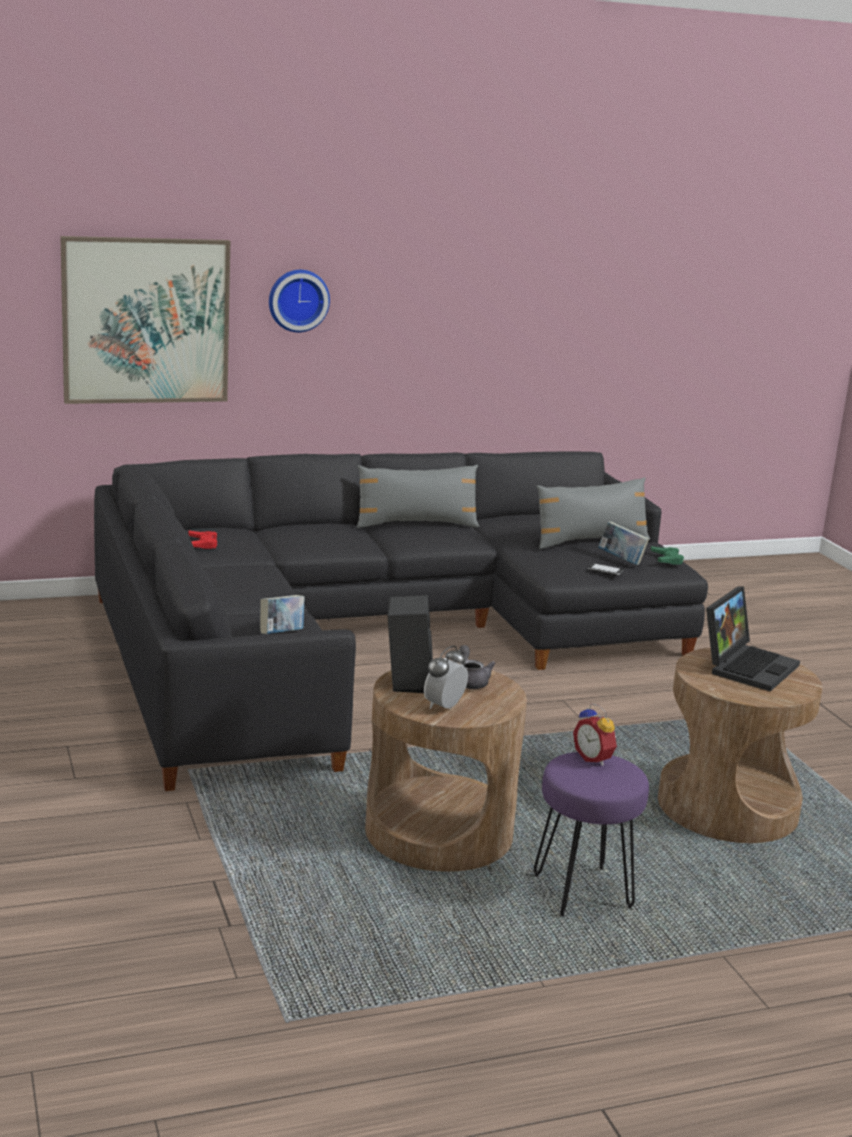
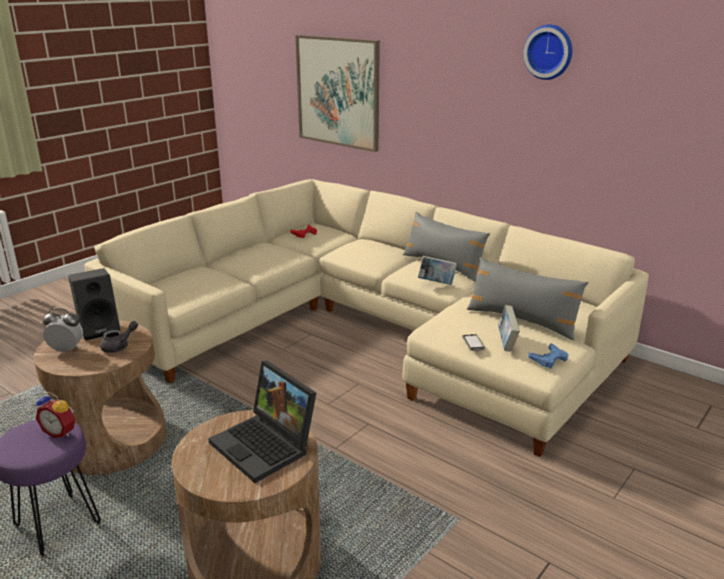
camera: 60 degrees right, 5 degrees up
(281, 634) = (190, 286): book -> book (436, 283)
(297, 300) = (419, 87): wall clock -> wall clock (549, 52)
(369, 638) = (370, 330): black sofa -> beige sofa
(594, 758) = (61, 432): alarm clock -> alarm clock turned 90 degrees counterclockwise
(667, 559) = (549, 359): green game controller -> blue game controller
(747, 666) = (266, 445): laptop -> laptop turned 45 degrees clockwise

